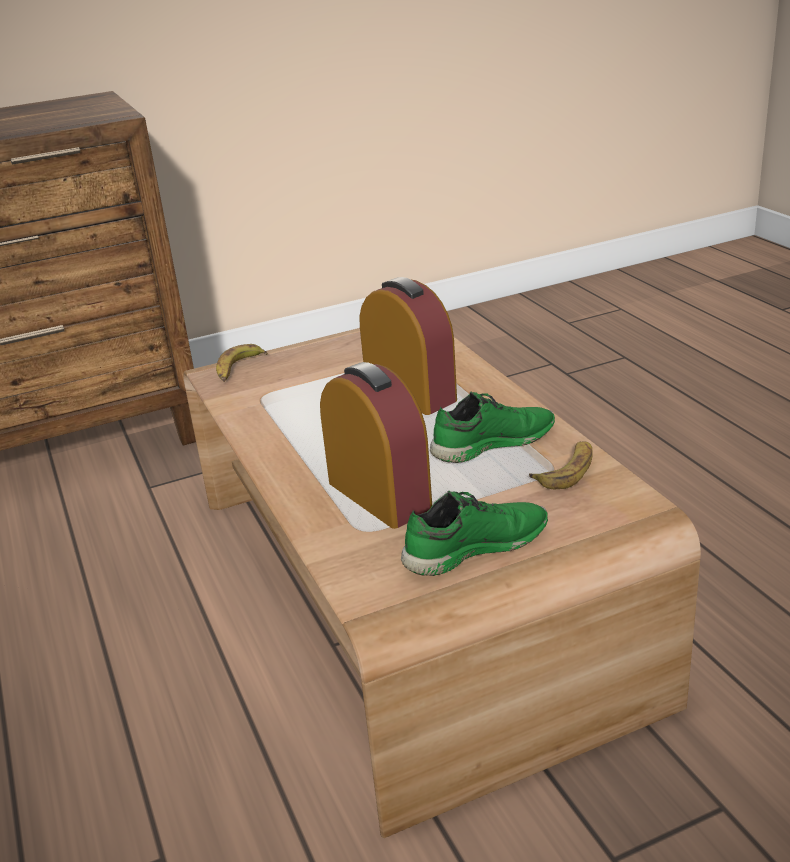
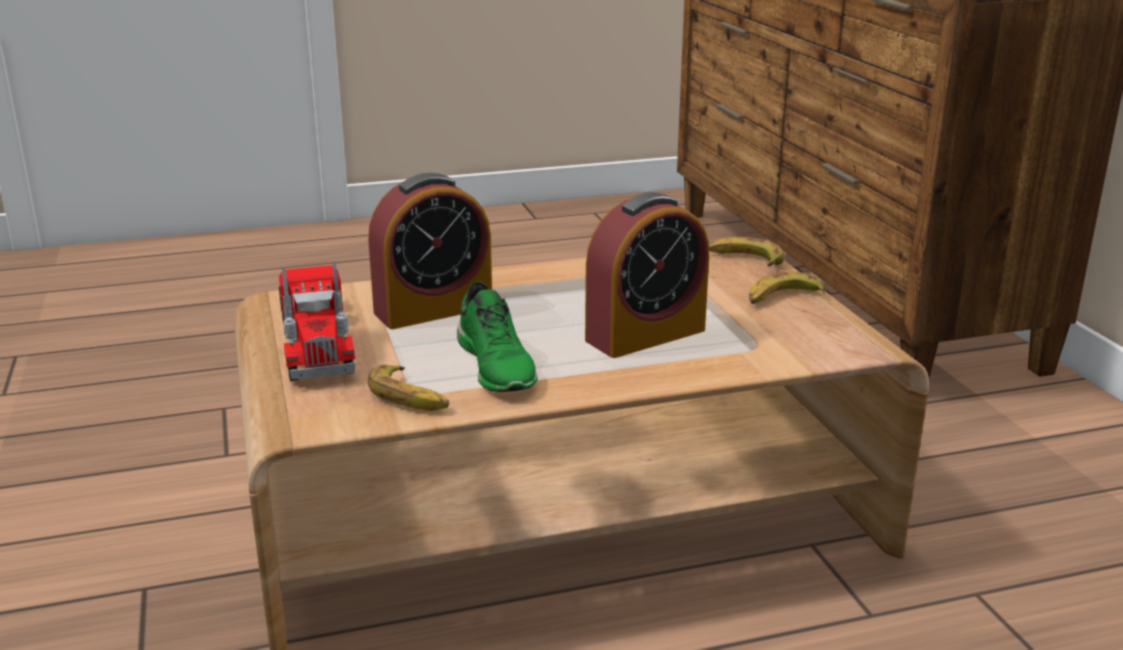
camera: 95 degrees right, 5 degrees down
(324, 351) = (782, 298): none -> banana
(474, 547) = (314, 340): green shoe -> toy truck

